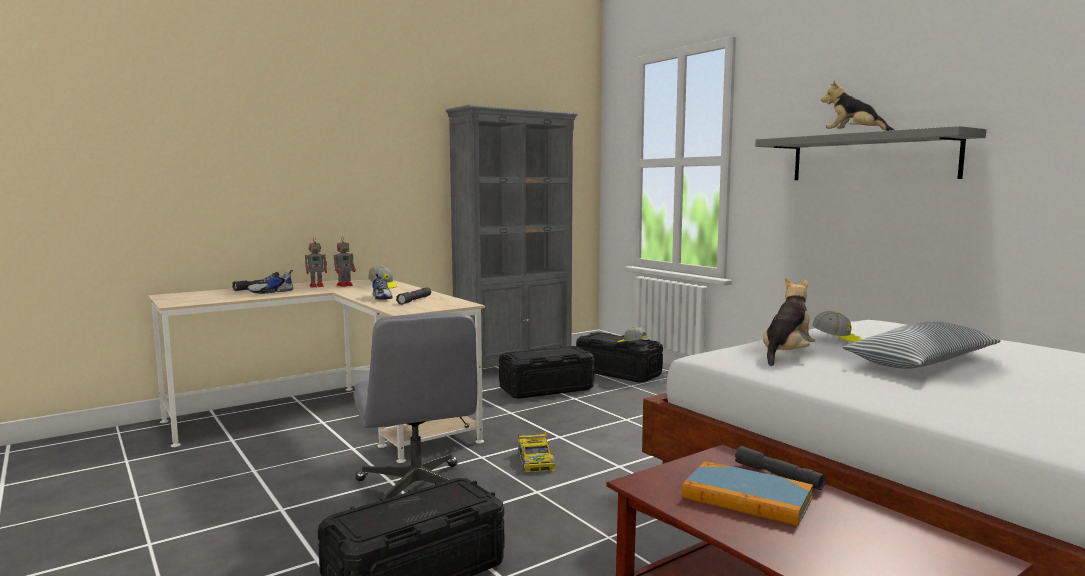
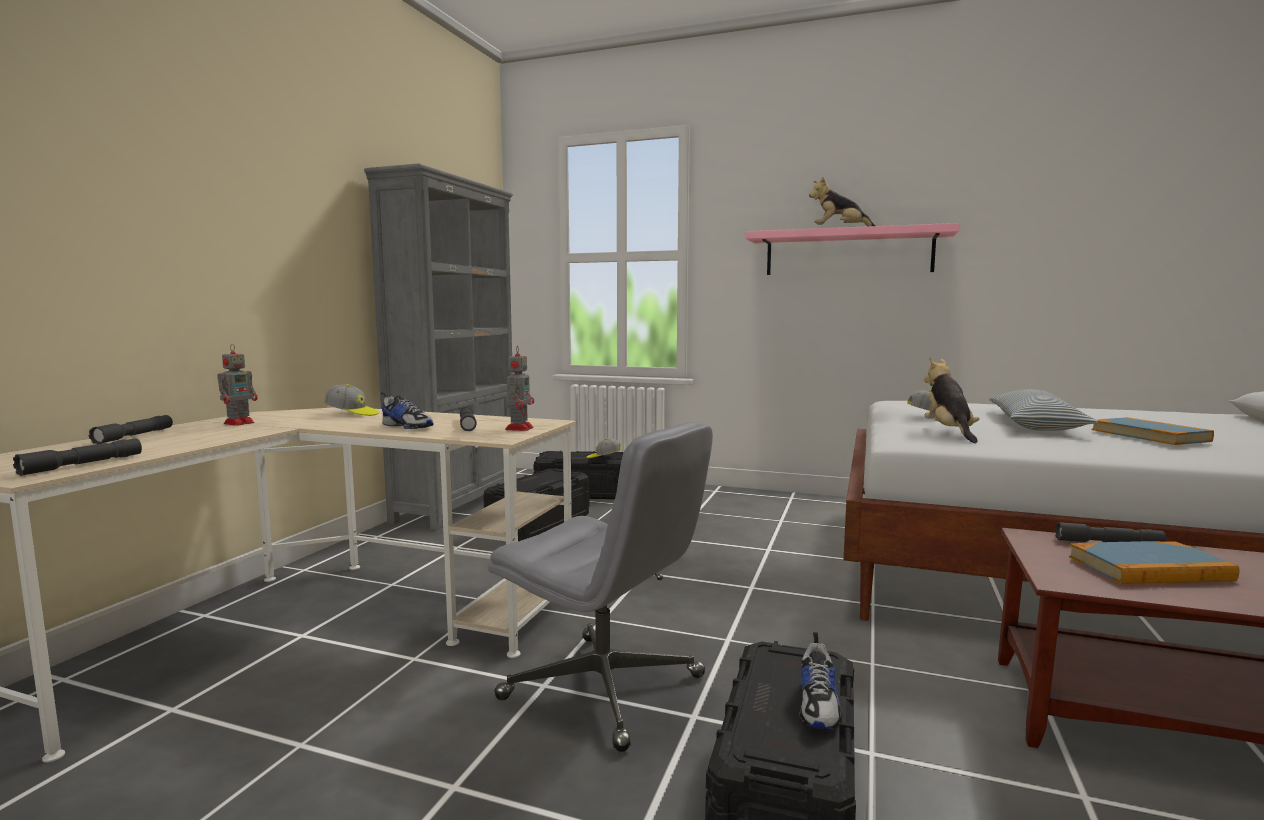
camera: 35 degrees left, 0 degrees up
(203, 301) = (82, 465): none -> grey flashlight
(271, 292) = (184, 438): shoe -> shoe (819, 705)
(345, 285) = (286, 418): toy robot -> toy robot (520, 428)
(536, 461) = (666, 605): toy car -> none
(872, 157) = (848, 253): grey shelf -> pink shelf
(1004, 389) = (1149, 435): none -> book

